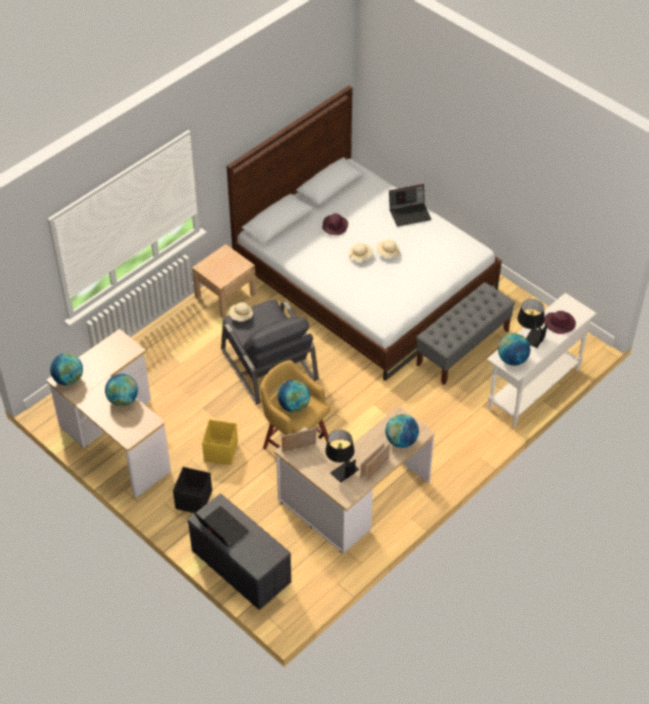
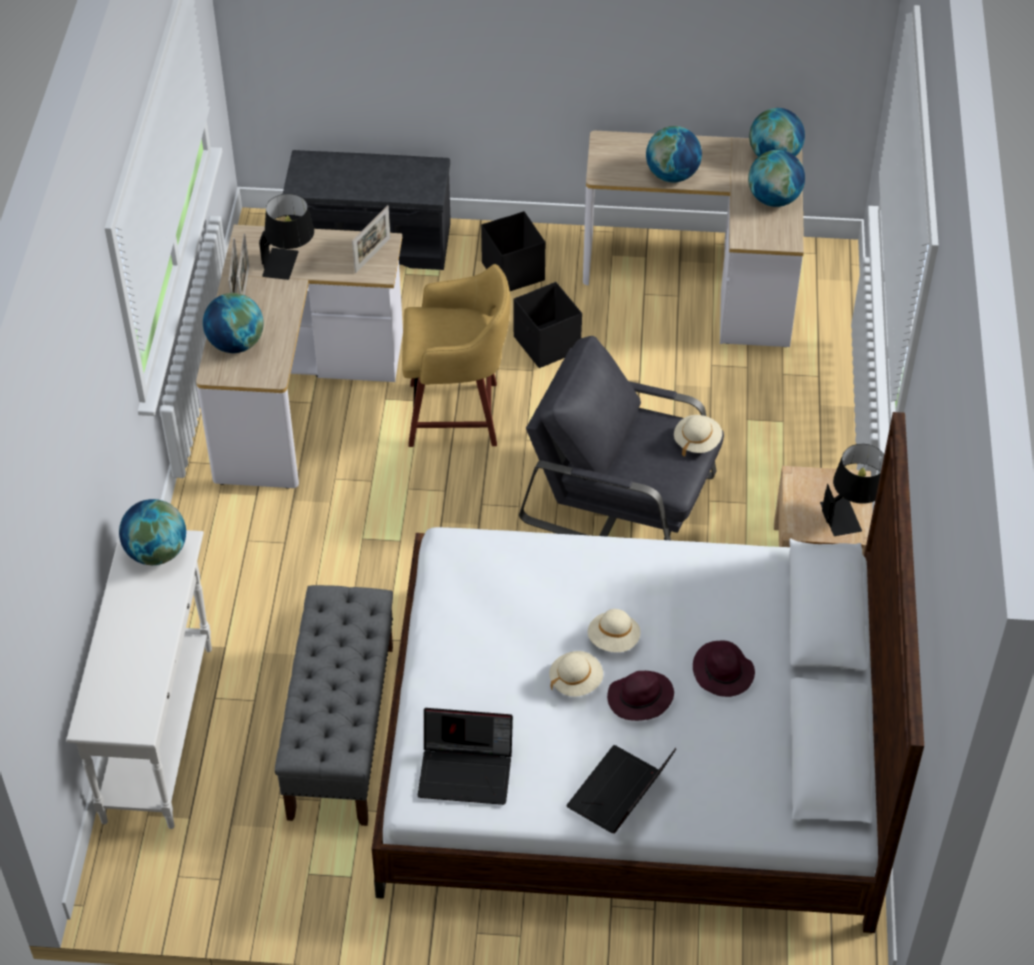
camera: 140 degrees right, 0 degrees up
(221, 451) = (547, 345): yellow storage box -> black storage box
(221, 529) = (395, 169): laptop -> laptop (467, 771)
(294, 406) = (450, 327): globe -> globe (774, 199)
(529, 336) = (158, 614): black table lamp -> black table lamp (850, 514)
(560, 323) = (120, 672): purple hat -> purple hat (639, 699)

